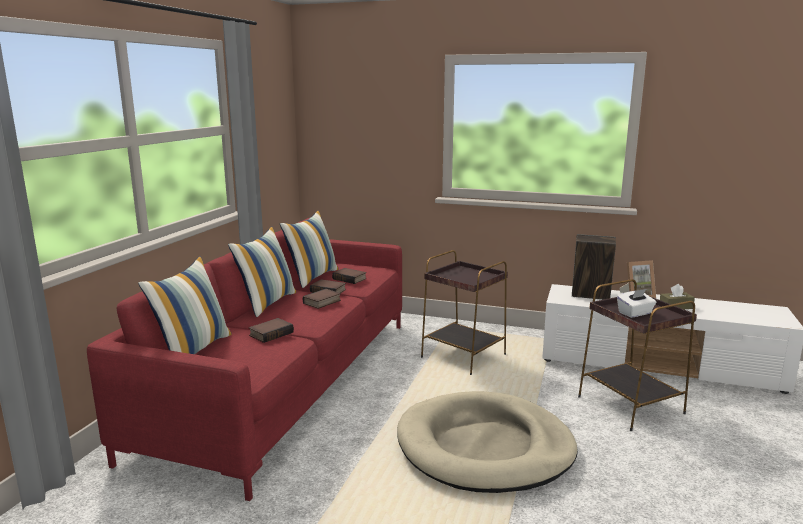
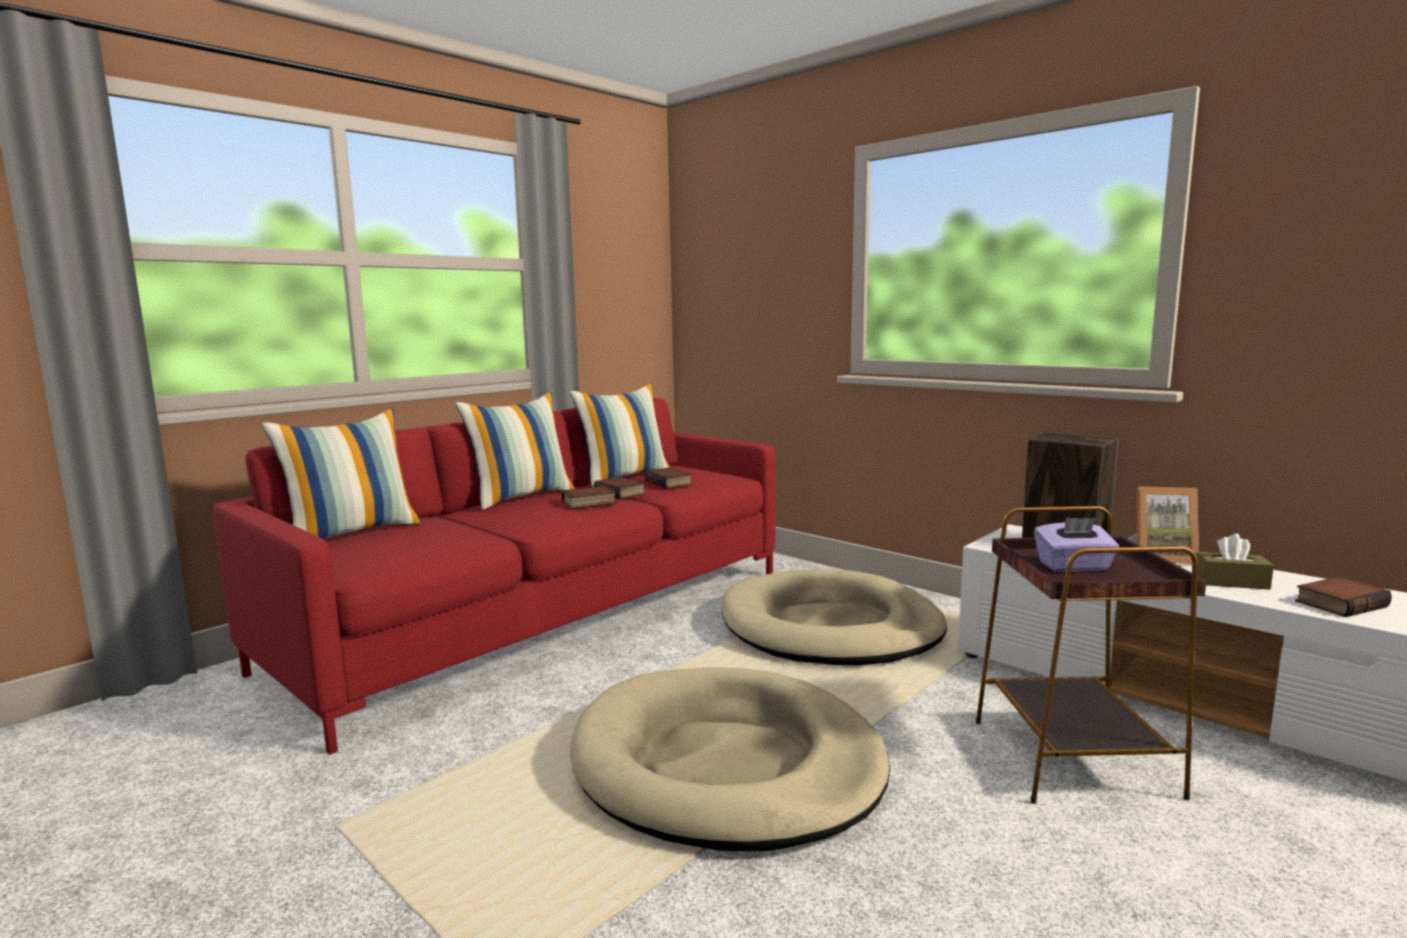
camera: 25 degrees right, 5 degrees down
(271, 333) = (467, 528): book -> book (1339, 603)
(463, 356) = (830, 627): brown side table -> beige dog bed
(635, 313) = (1073, 567): white tissue box -> purple tissue box

